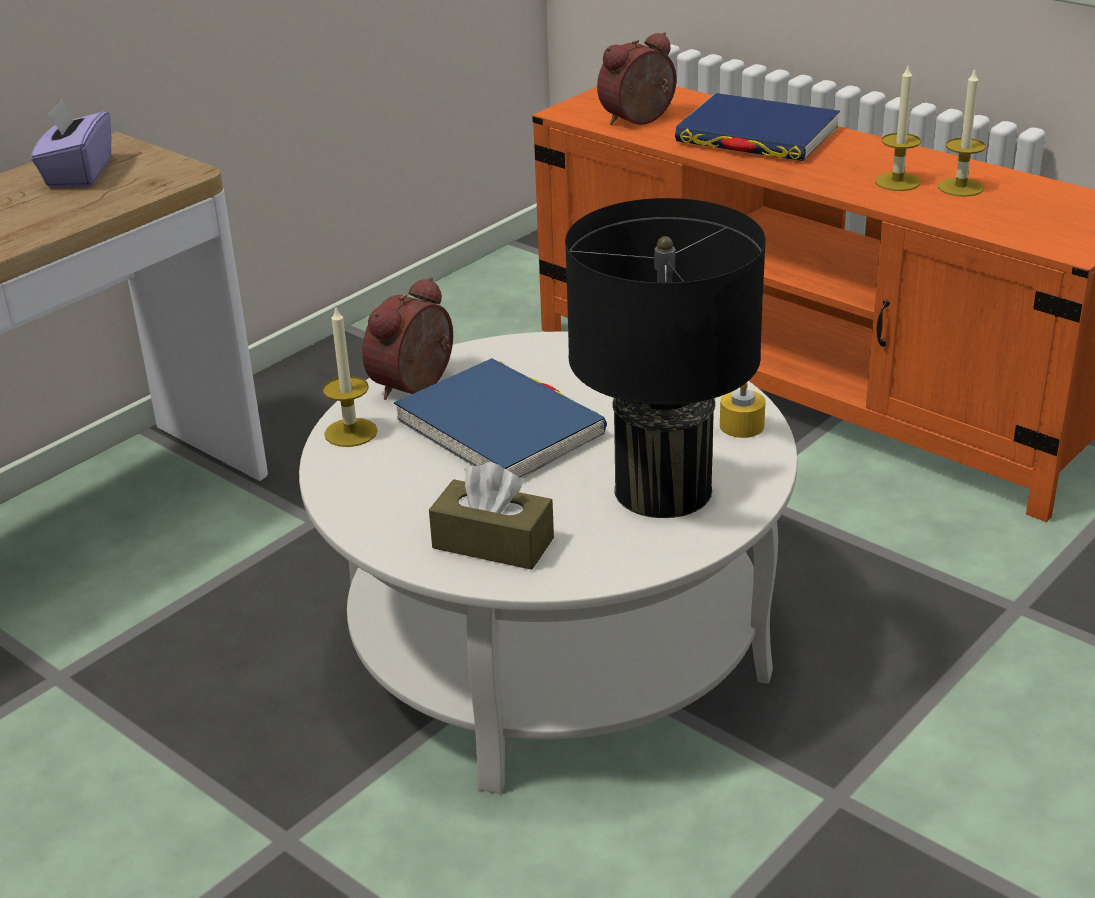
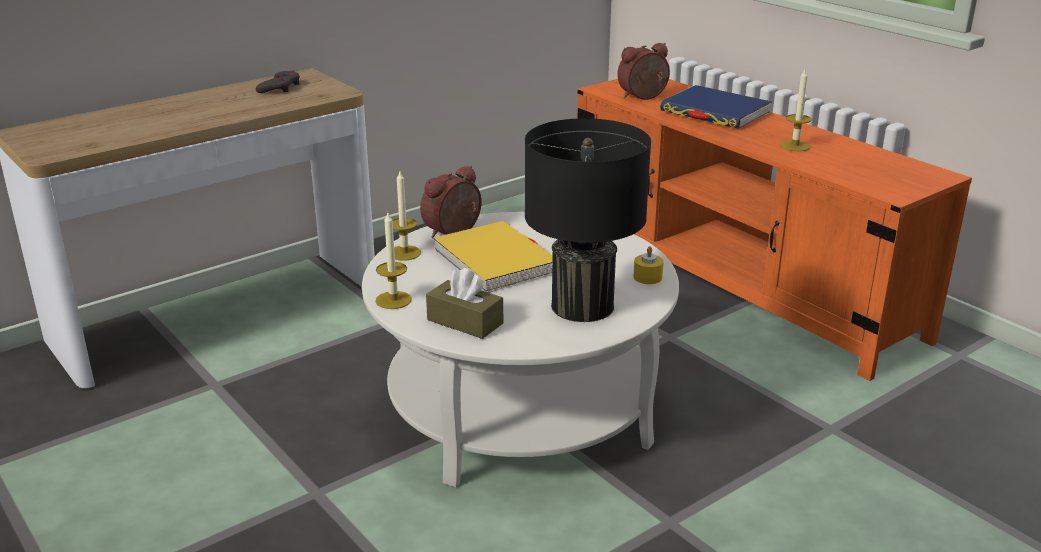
camera: 10 degrees right, 5 degrees down
(78, 174) = (280, 87): purple tissue box -> grey game controller
(500, 428) = (495, 261): blue book -> yellow book
(960, 187) = (836, 153): candle -> candle (393, 300)

